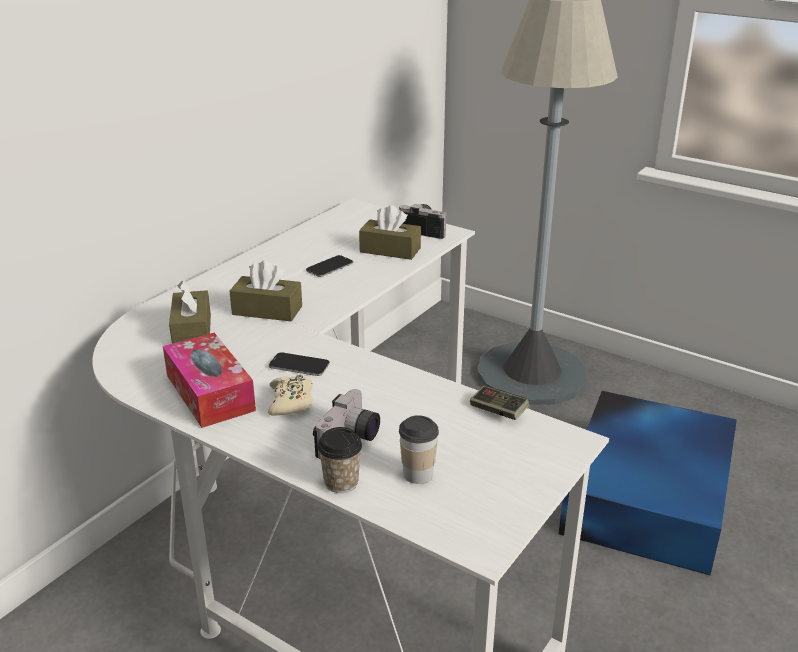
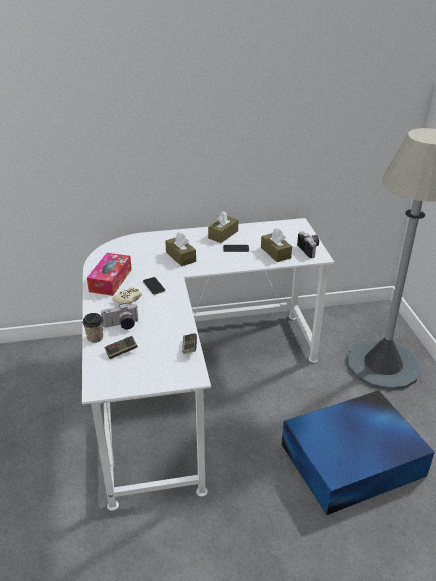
camera: 45 degrees right, 5 degrees up
(192, 331) = (142, 252): brown tissue box -> brown tissue box (223, 234)
(418, 474) = (121, 351): cup -> game controller

